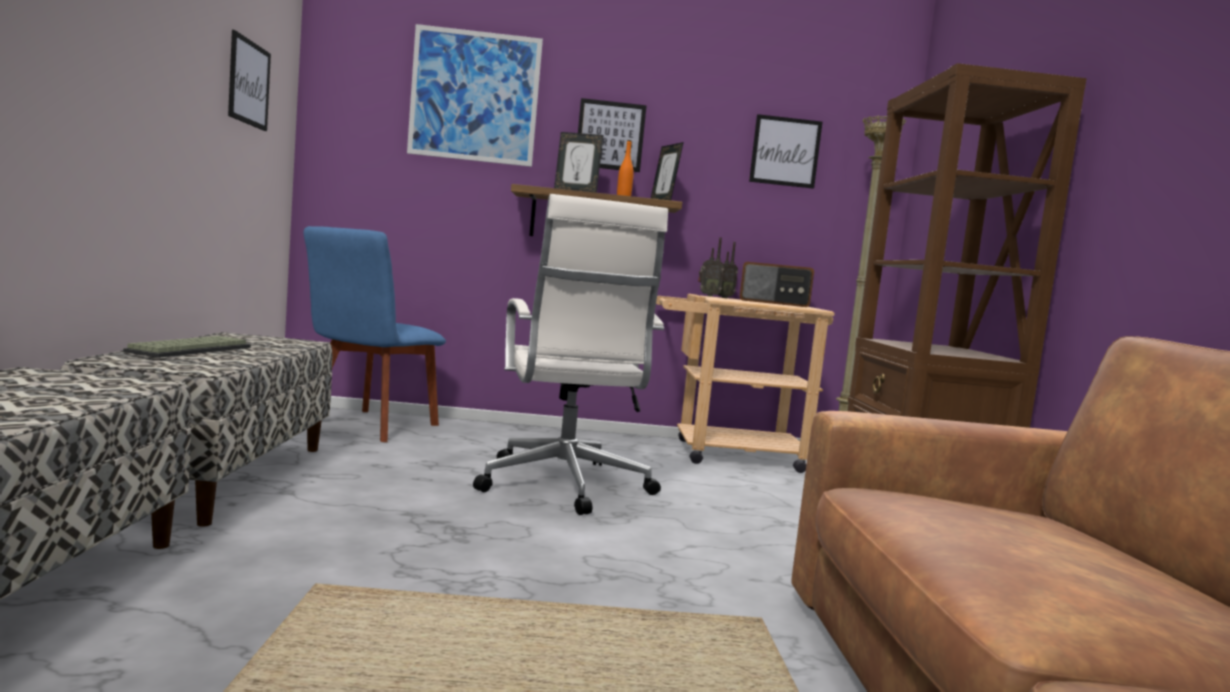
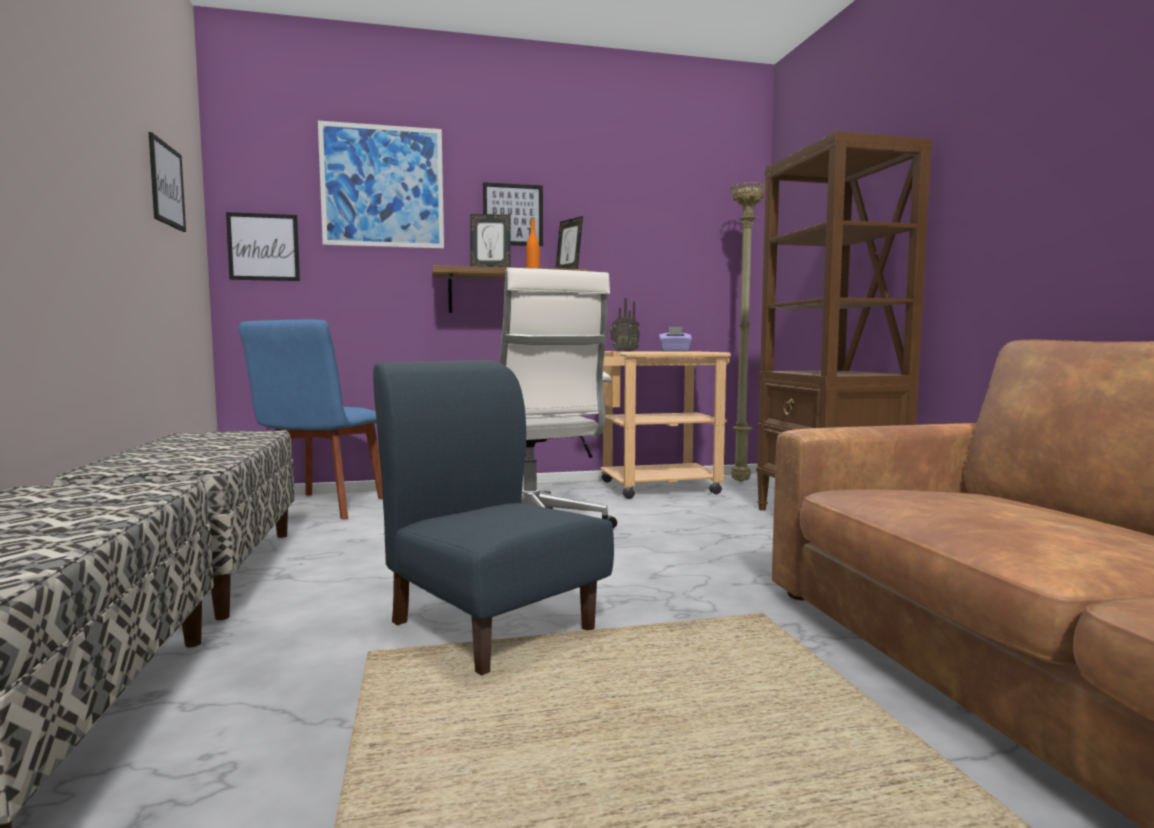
camera: 10 degrees left, 0 degrees up
(190, 349) = (165, 451): keyboard -> none
(457, 577) = (492, 624): none -> blue chair
(775, 303) = (675, 351): radio -> purple tissue box
(785, 151) = (666, 219): picture -> picture (263, 247)

